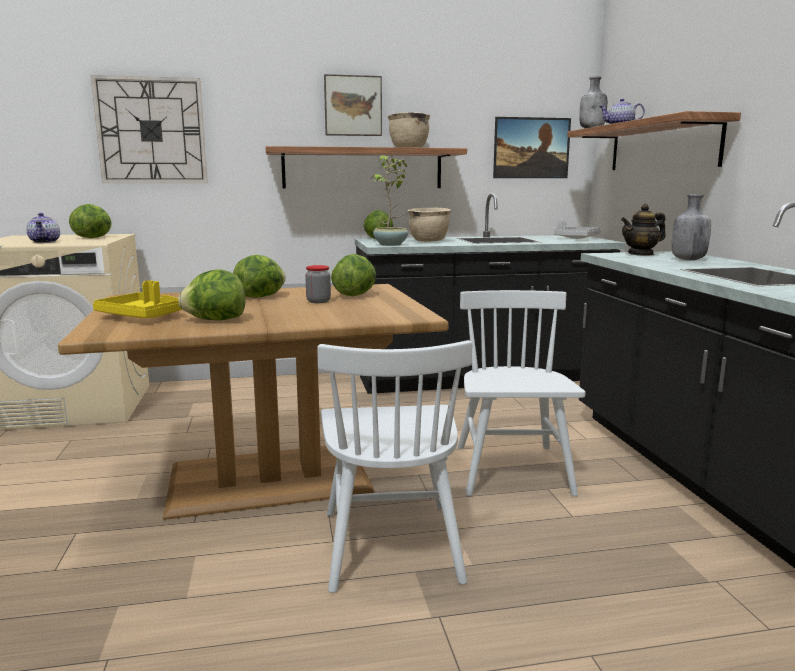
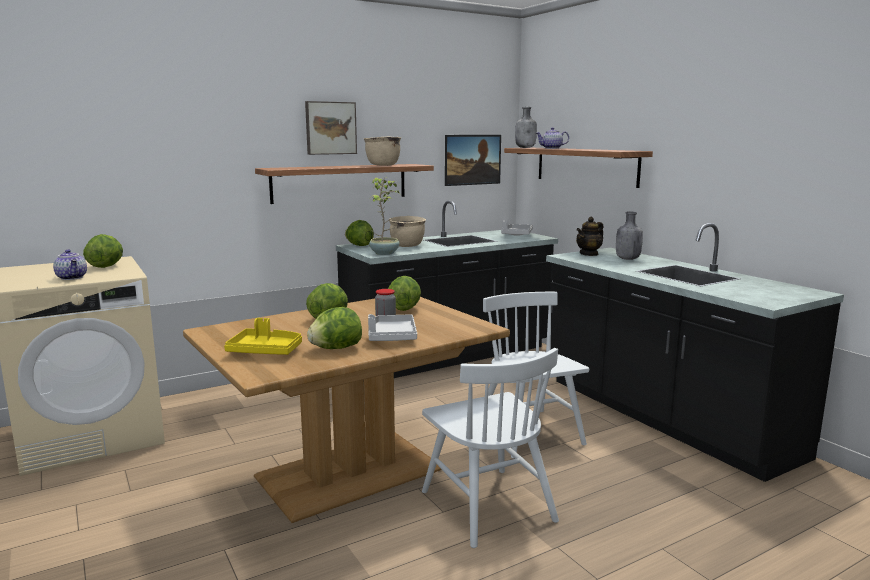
camera: 20 degrees left, 0 degrees up
(151, 131) = (144, 155): wall clock -> none
(295, 316) = (392, 337): none -> grey tray

